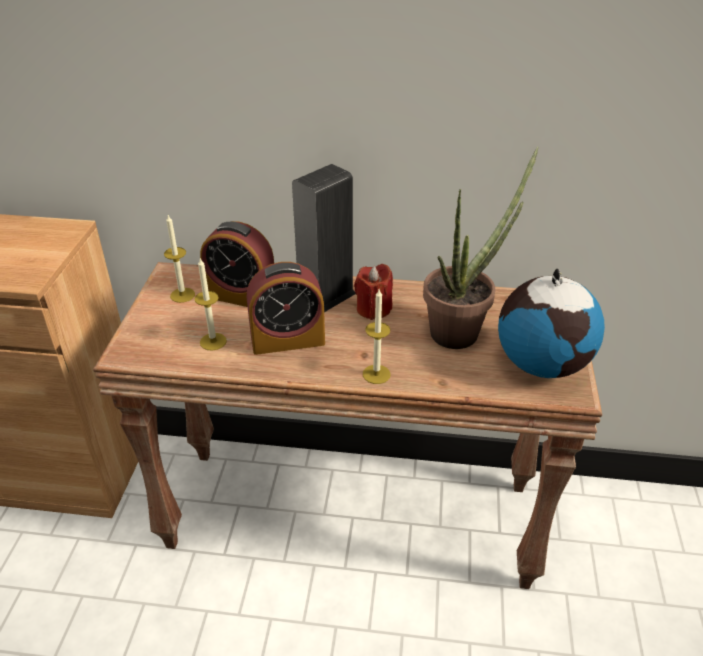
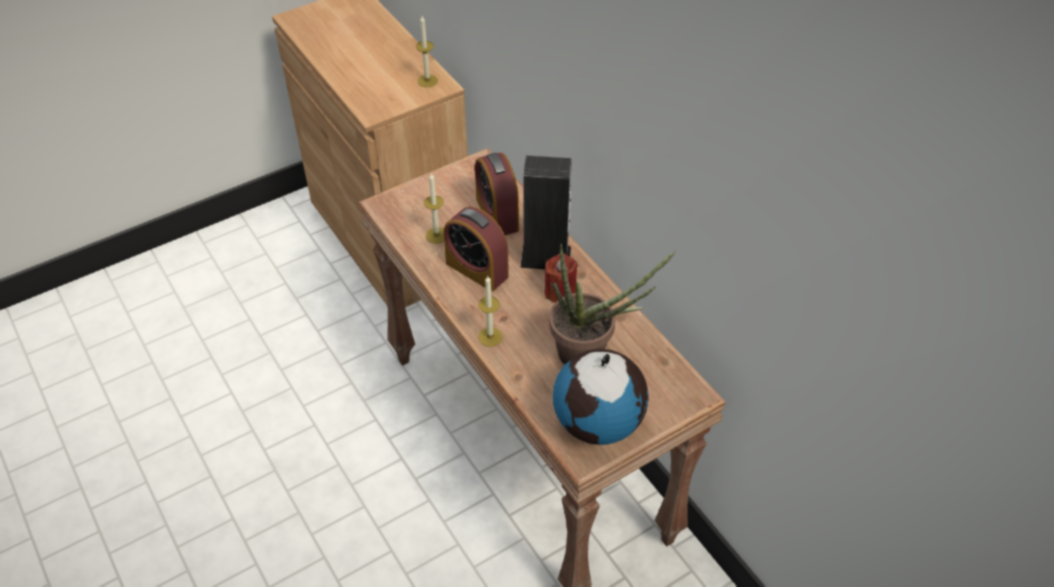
camera: 50 degrees right, 10 degrees up
(182, 295) = (466, 186): candle -> candle (427, 81)

